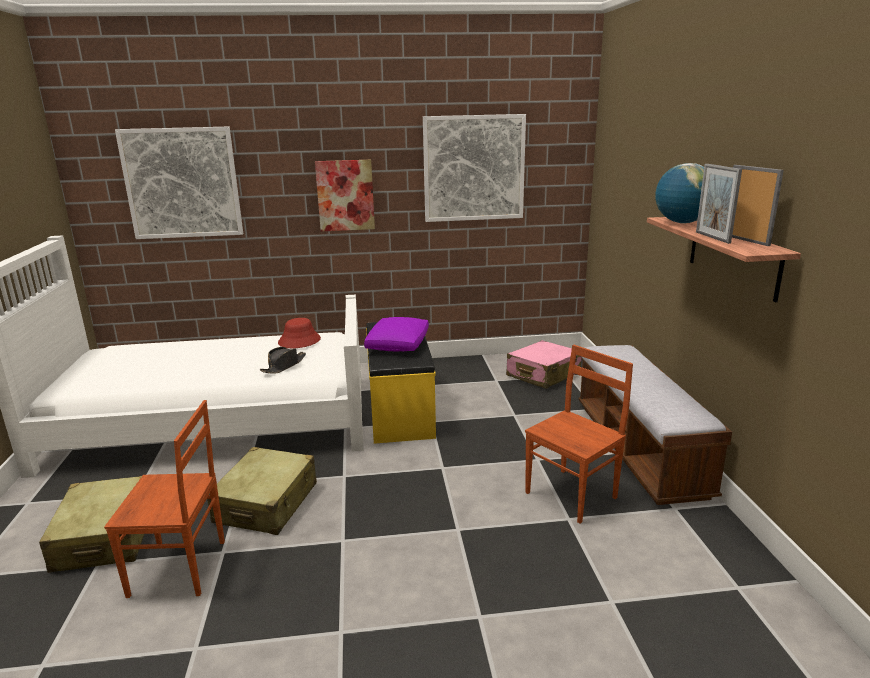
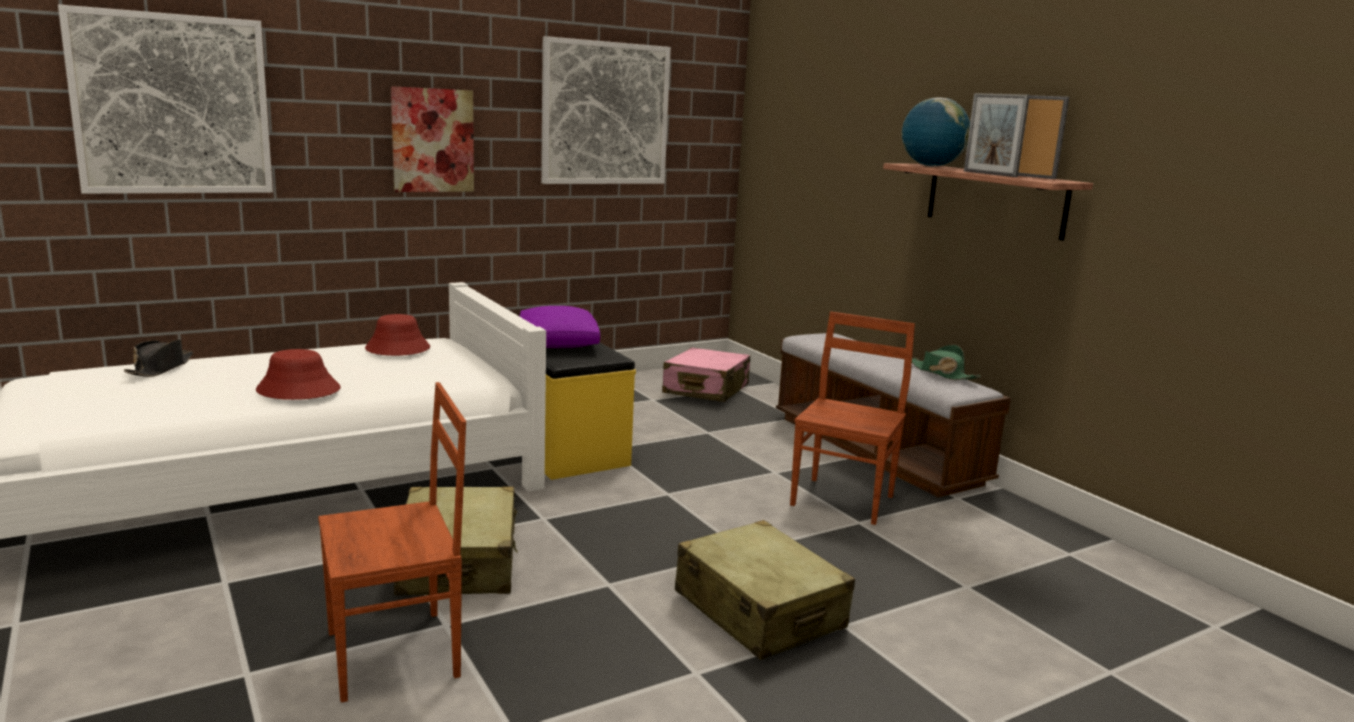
camera: 25 degrees left, 5 degrees down
(106, 537) = (225, 640): beige suitcase -> beige suitcase (759, 610)
(210, 372) = (298, 390): none -> red hat
(284, 366) = (410, 376): black hat -> black hat (161, 368)
(682, 399) = (942, 373): none -> green hat

